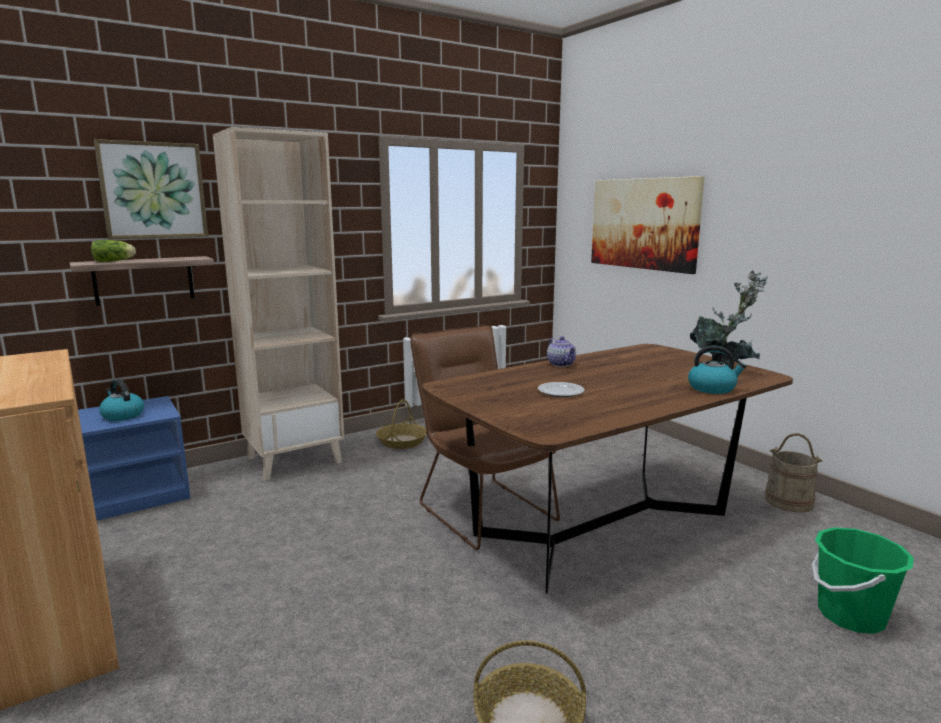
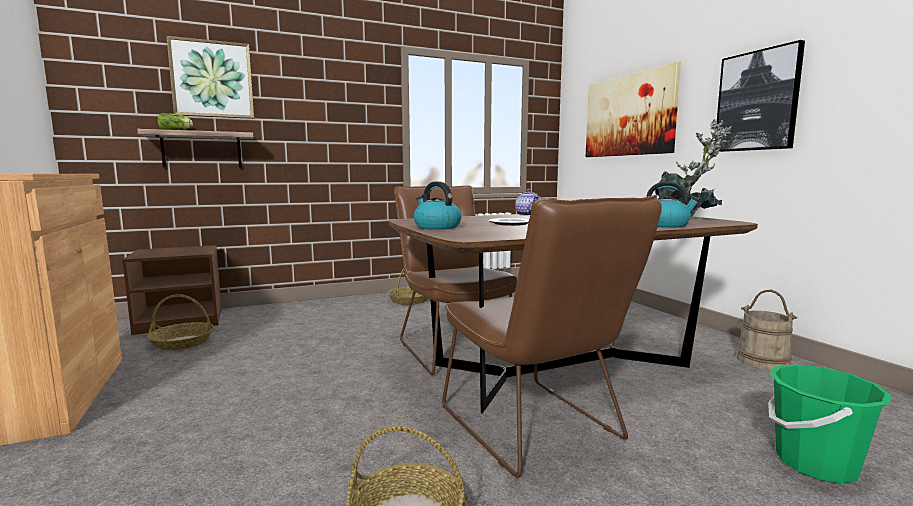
camera: 10 degrees right, 5 degrees down
(122, 415) = (170, 252): kettle -> kettle (436, 227)
(138, 495) = (181, 321): blue nightstand -> brown nightstand
(161, 529) = (182, 342): none -> basket
(295, 459) = (316, 307): beige bookcase -> none
(605, 606) = (536, 429): none -> brown chair
(785, 235) = (757, 101): none -> picture

